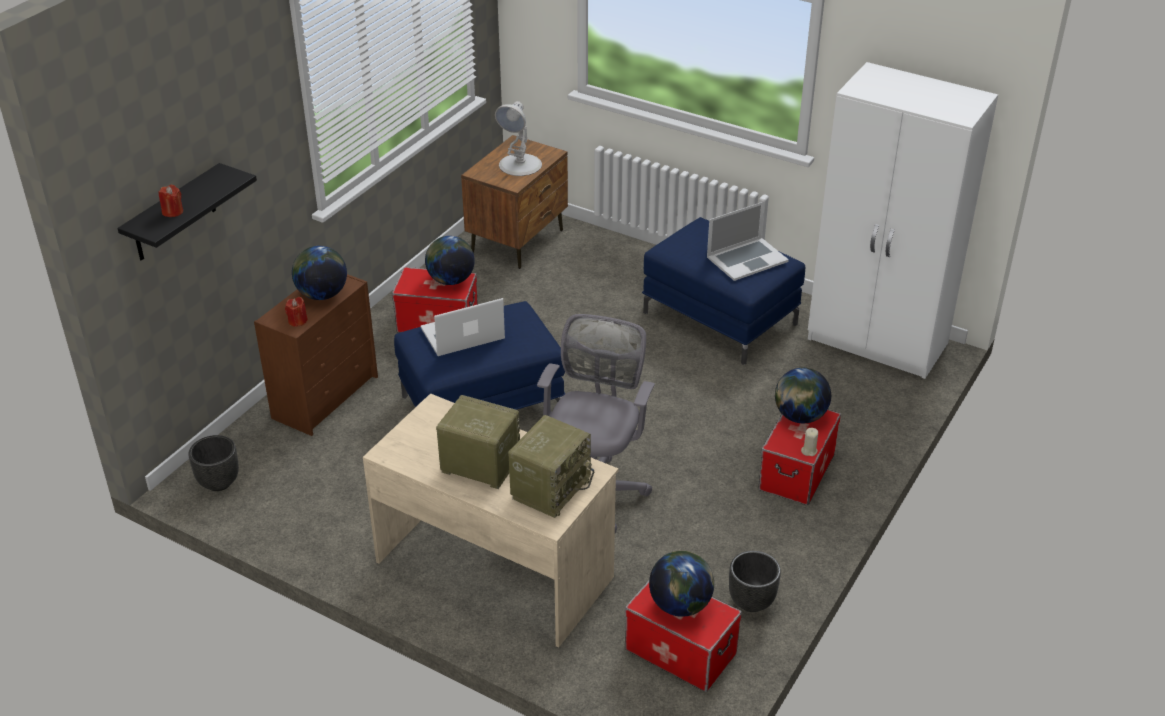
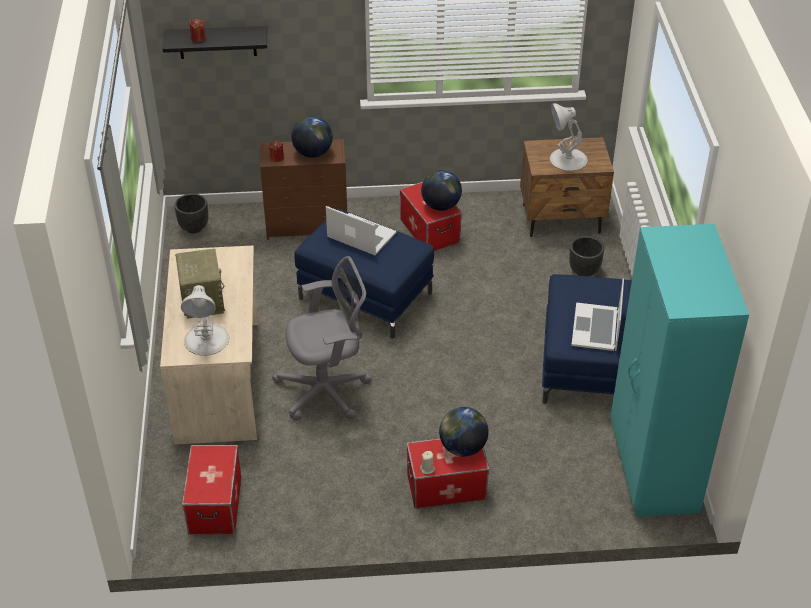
camera: 55 degrees right, 5 degrees up
(550, 488) = (206, 340): radio -> white table lamp
(680, 605) = (213, 470): globe -> none
(746, 259) = (596, 327): laptop -> laptop turned 75 degrees clockwise
(752, 602) = (289, 521): black planter -> black planter (584, 271)
(878, 343) = (652, 468): white wardrobe -> turquoise wardrobe

